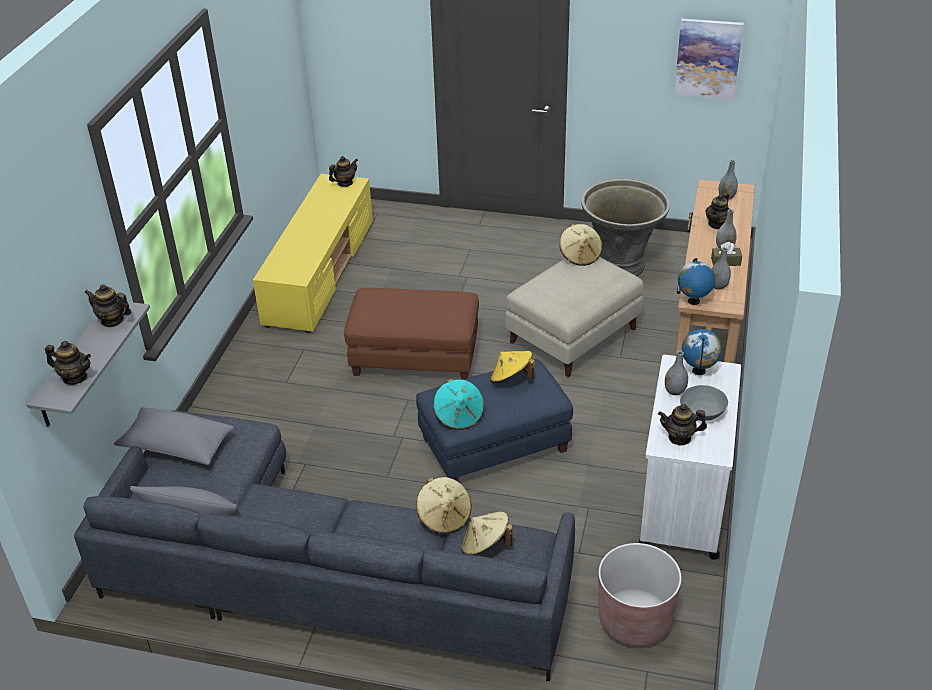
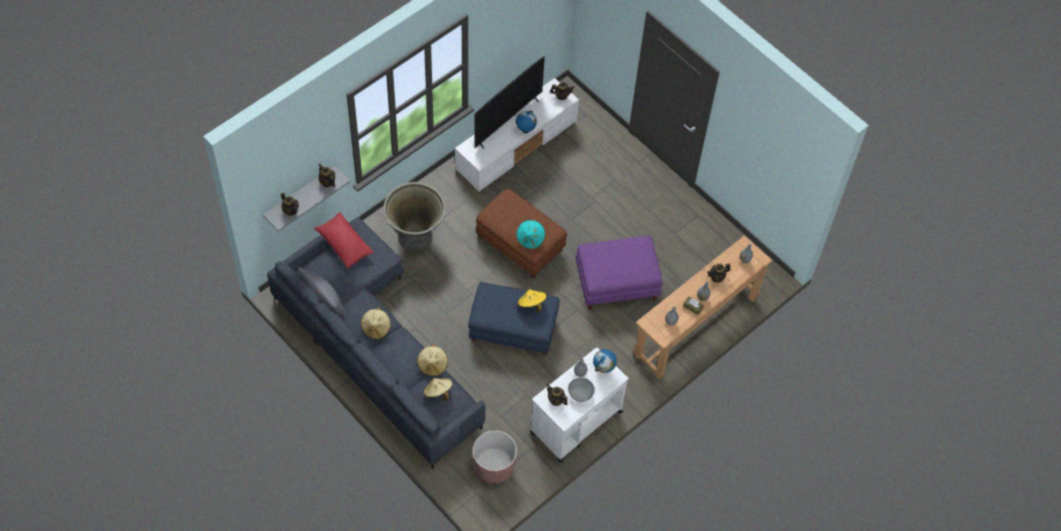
camera: 30 degrees right, 20 degrees up
(177, 447) = (344, 245): grey pillow -> red pillow
(300, 230) = (507, 122): none -> television
(320, 272) = (517, 145): yellow tv stand -> white tv stand
(459, 416) = (487, 311): turquoise hat -> turquoise hat (530, 239)
(573, 335) = (617, 283): beige ottoman -> purple ottoman
(580, 256) = (641, 242): beige hat -> beige hat (376, 328)
(621, 266) = (691, 248): grey planter -> grey planter (416, 237)
(693, 301) = (647, 323): globe -> globe (525, 130)
(708, 58) = (782, 170): picture -> none

